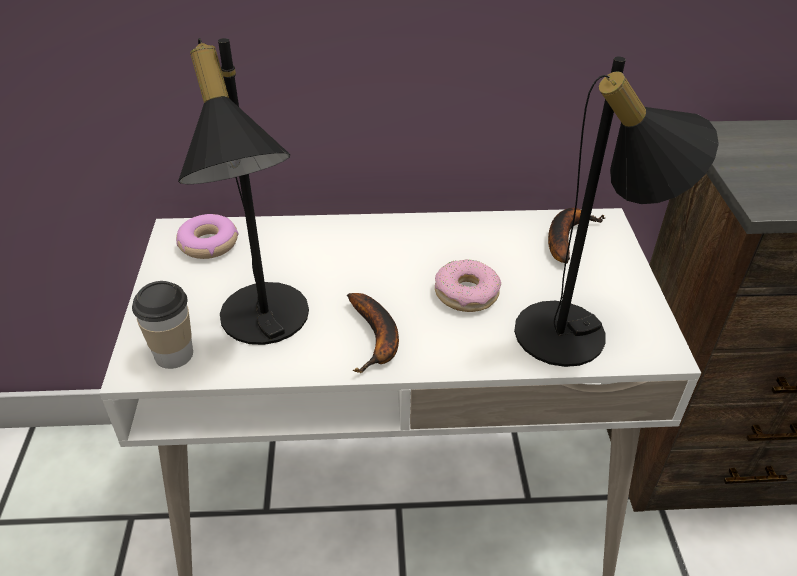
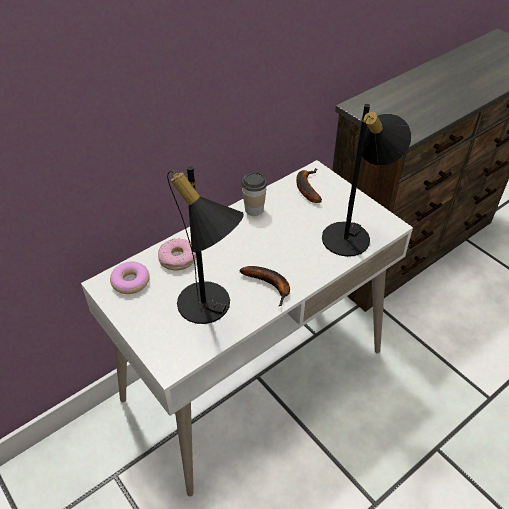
camera: 35 degrees left, 5 degrees up
(174, 354) = (180, 348): cup -> cup (254, 209)
(466, 293) = (289, 240): donut -> donut (177, 258)

